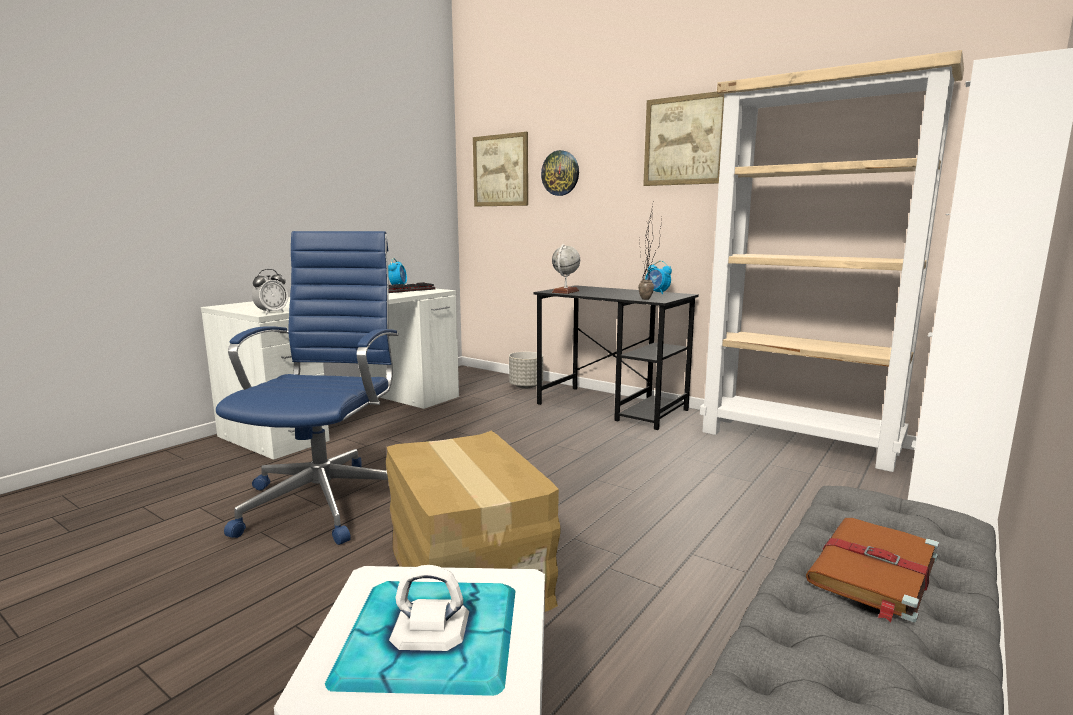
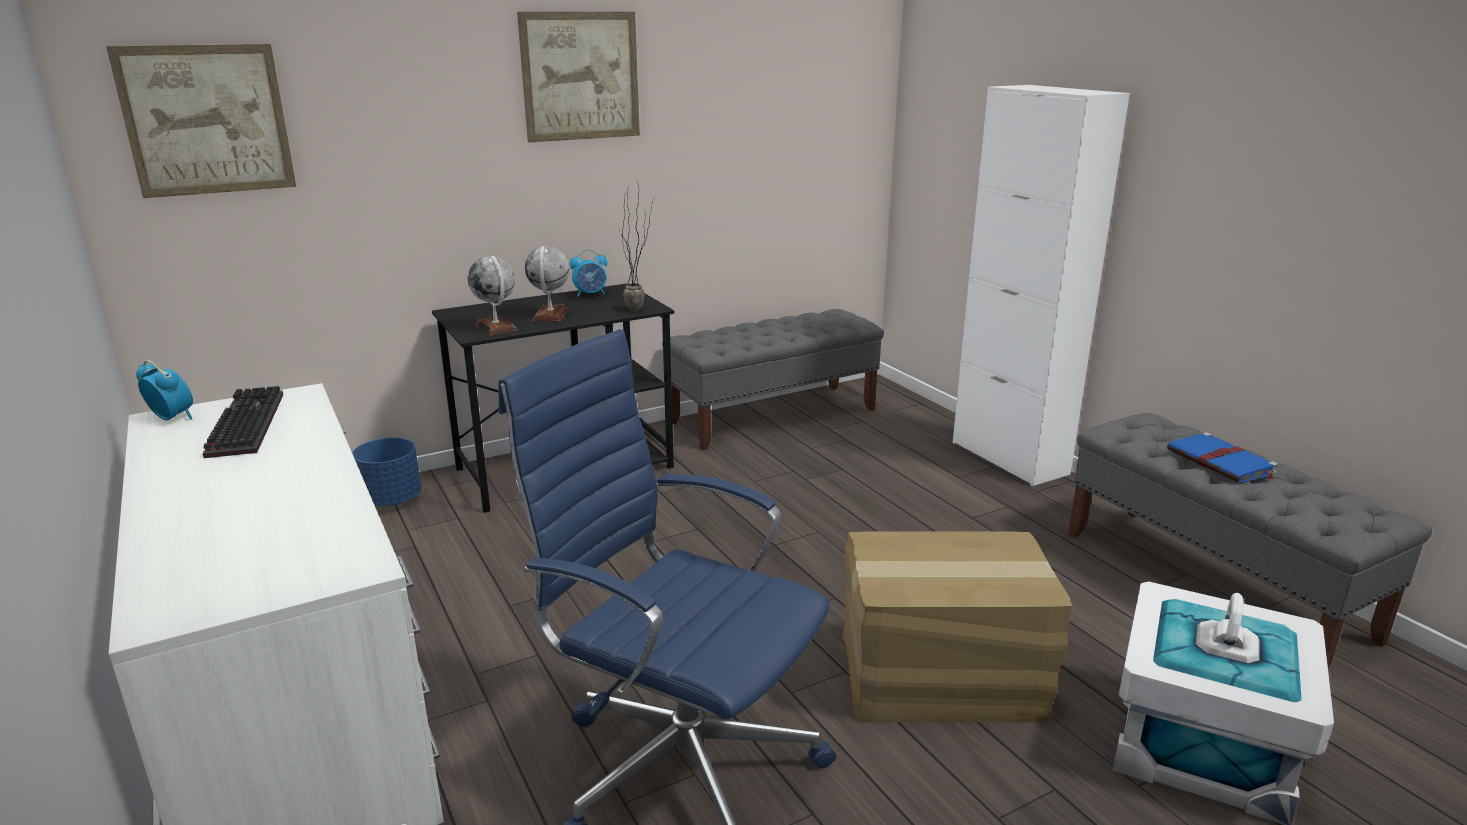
camera: 65 degrees left, 10 degrees up
(272, 312) = (368, 560): alarm clock -> none
(526, 386) = (392, 500): grey planter -> blue planter
(560, 173) = (364, 124): wall clock -> none
(603, 293) = (550, 315): none -> globe
(798, 441) = (773, 416): beige bookcase -> grey bench
(873, 570) = (1221, 462): brown book -> blue book

